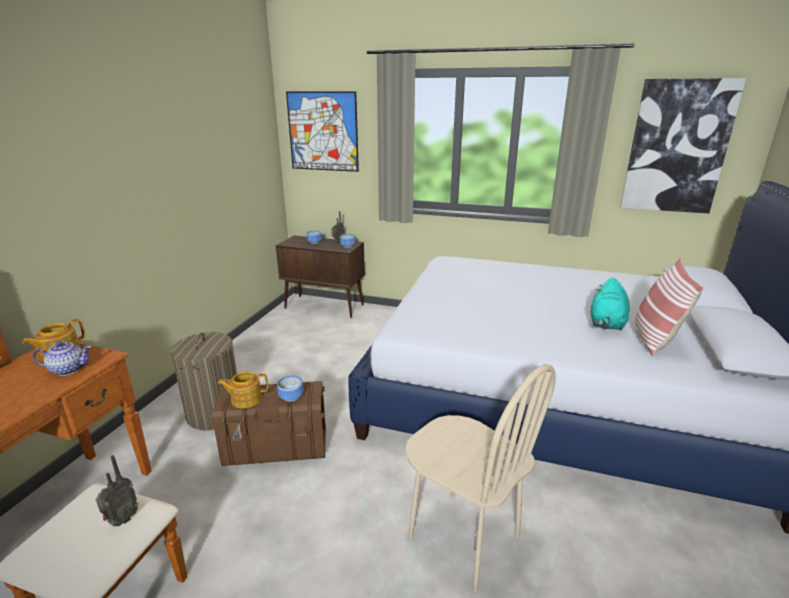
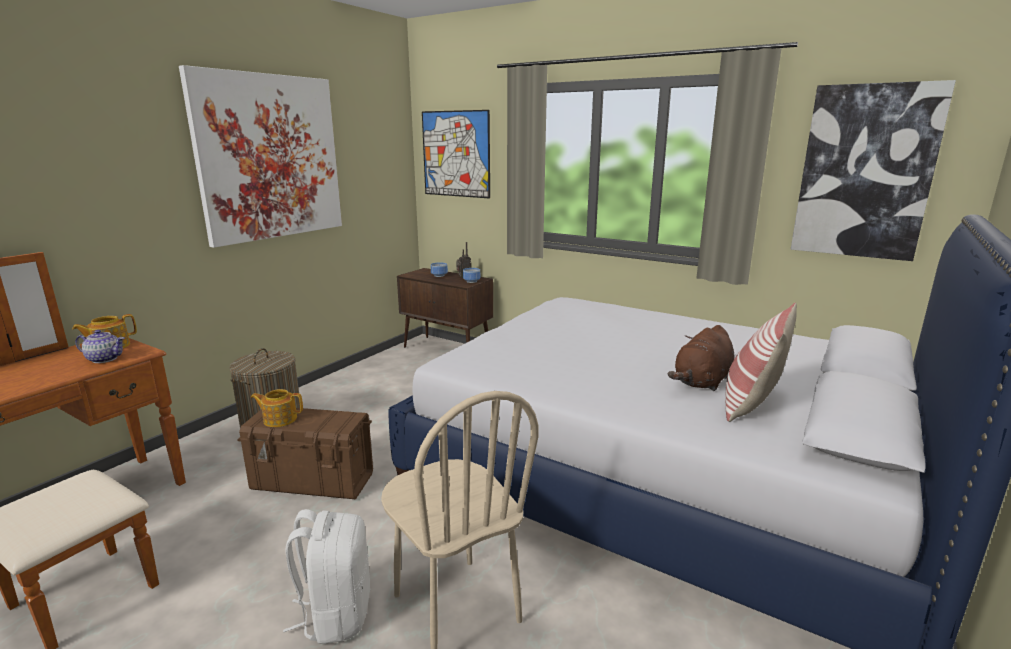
camera: 15 degrees right, 5 degrees down
(121, 520) = (88, 502): radio -> none
(168, 144) = (270, 157): none -> picture
(292, 396) = (325, 423): bowl -> none
(369, 565) = (336, 613): none -> white backpack
(606, 323) = (702, 382): turquoise plush toy -> brown plush toy

